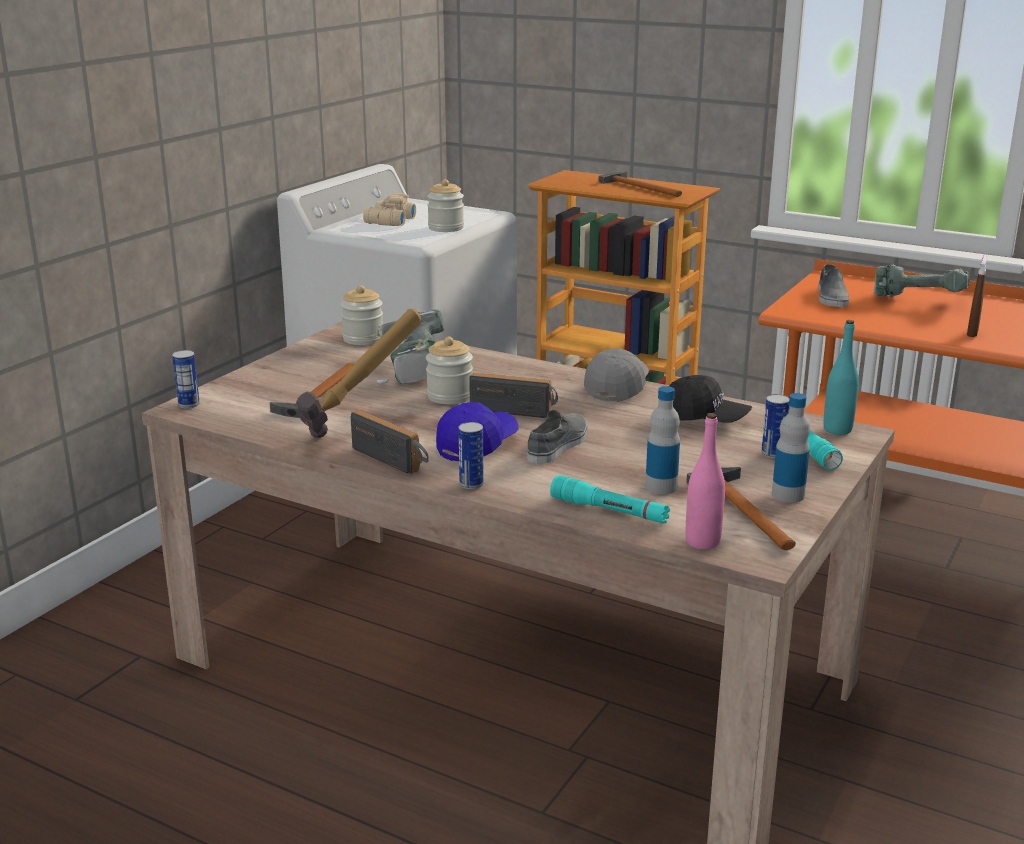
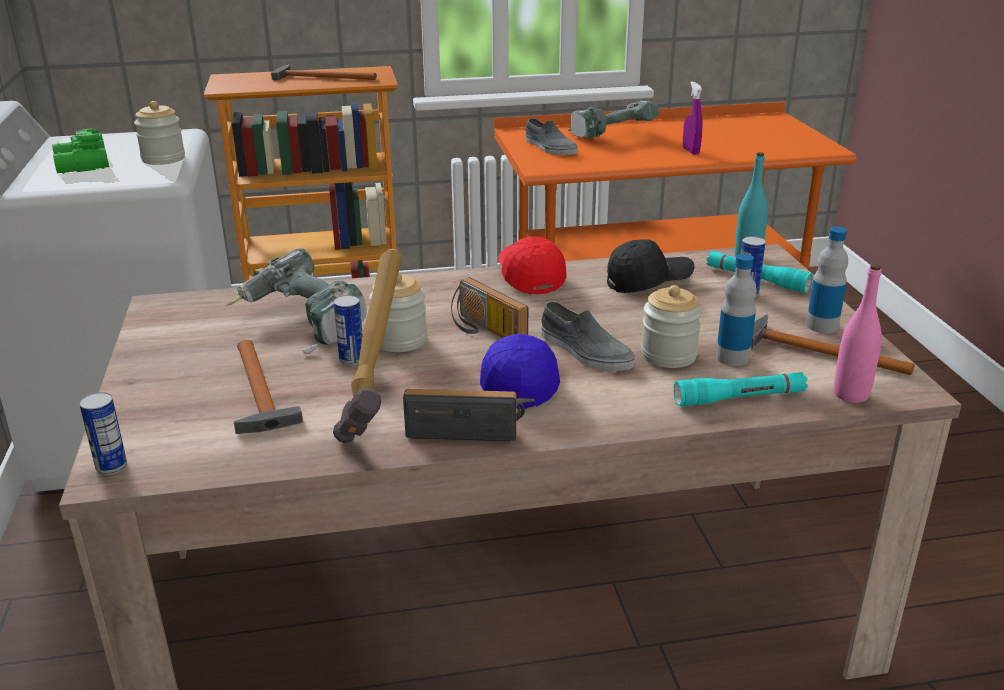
camera: 40 degrees left, 5 degrees up
(363, 339) = (195, 309): jar -> jar (668, 355)
(388, 221) = (81, 166): beige binoculars -> green binoculars
(471, 484) = (588, 425): can -> can (351, 359)
(515, 409) = (484, 331): radio -> radio turned 105 degrees counterclockwise
(558, 445) = (585, 351): grey shoe -> grey shoe turned 150 degrees clockwise
(617, 387) = (530, 277): grey cap -> red cap
(972, 333) = (690, 151): brown spray bottle -> purple spray bottle

